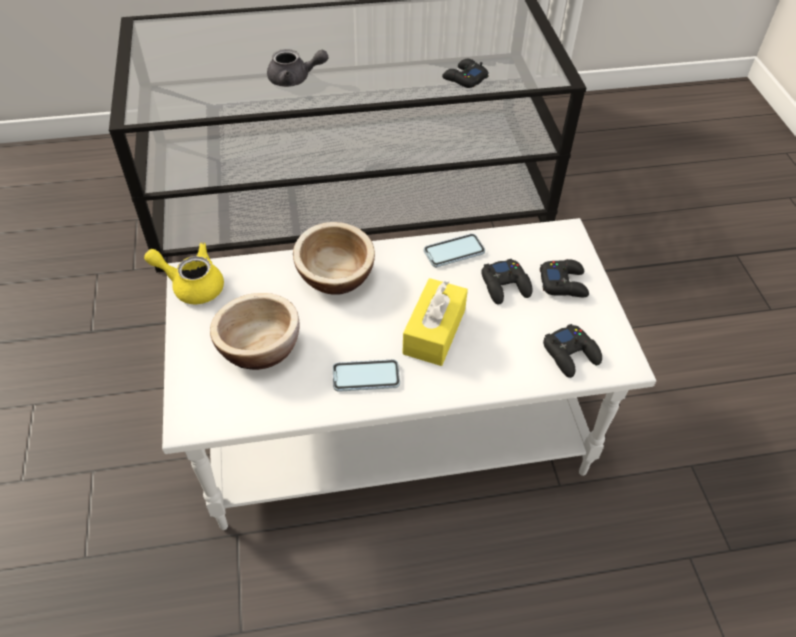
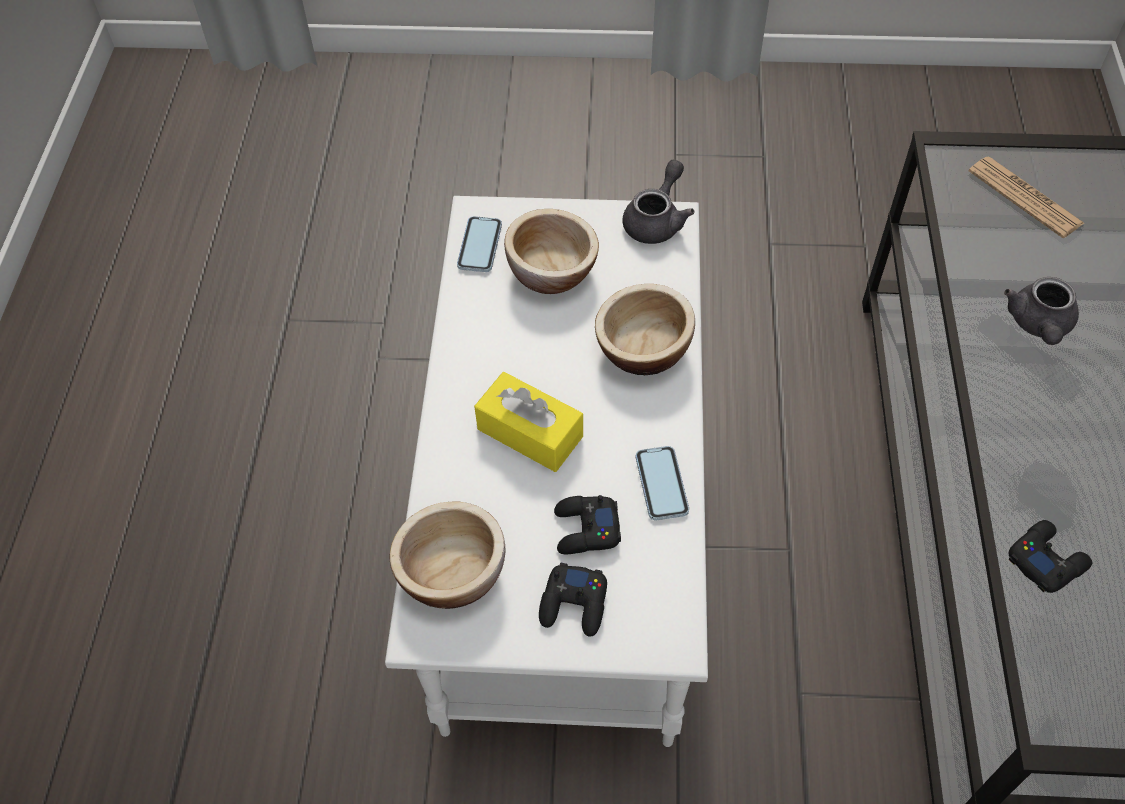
camera: 105 degrees right, 5 degrees up
(179, 82) = (1025, 197): none -> newspaper
(192, 285) = (657, 220): yellow teapot -> grey teapot
(366, 377) = (484, 356): phone -> phone (479, 246)
(571, 354) = (452, 572): black game controller -> bowl

